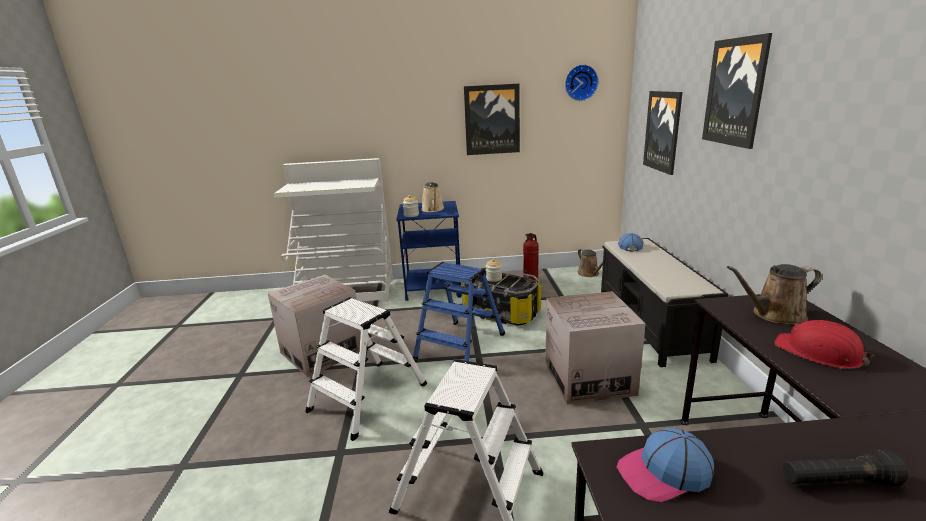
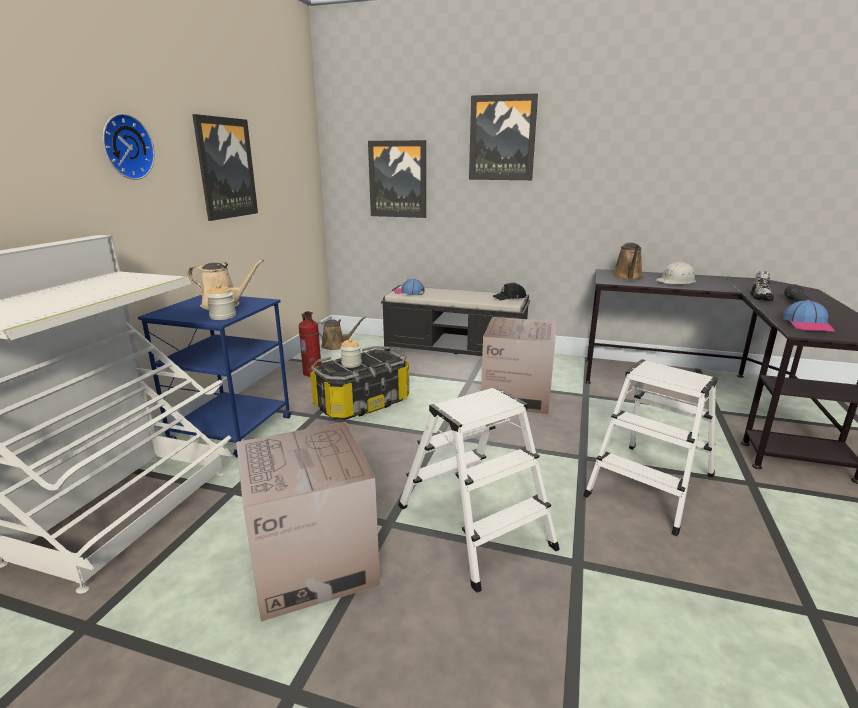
camera: 70 degrees left, 0 degrees up
(460, 346) = (411, 441): blue step ladder -> none
(580, 83) = (289, 127): wall clock -> wall clock (125, 147)
(691, 286) = (510, 297): none -> black cap
(819, 352) = (676, 281): red hard hat -> white hard hat
(828, 437) = (761, 297): none -> shoe

